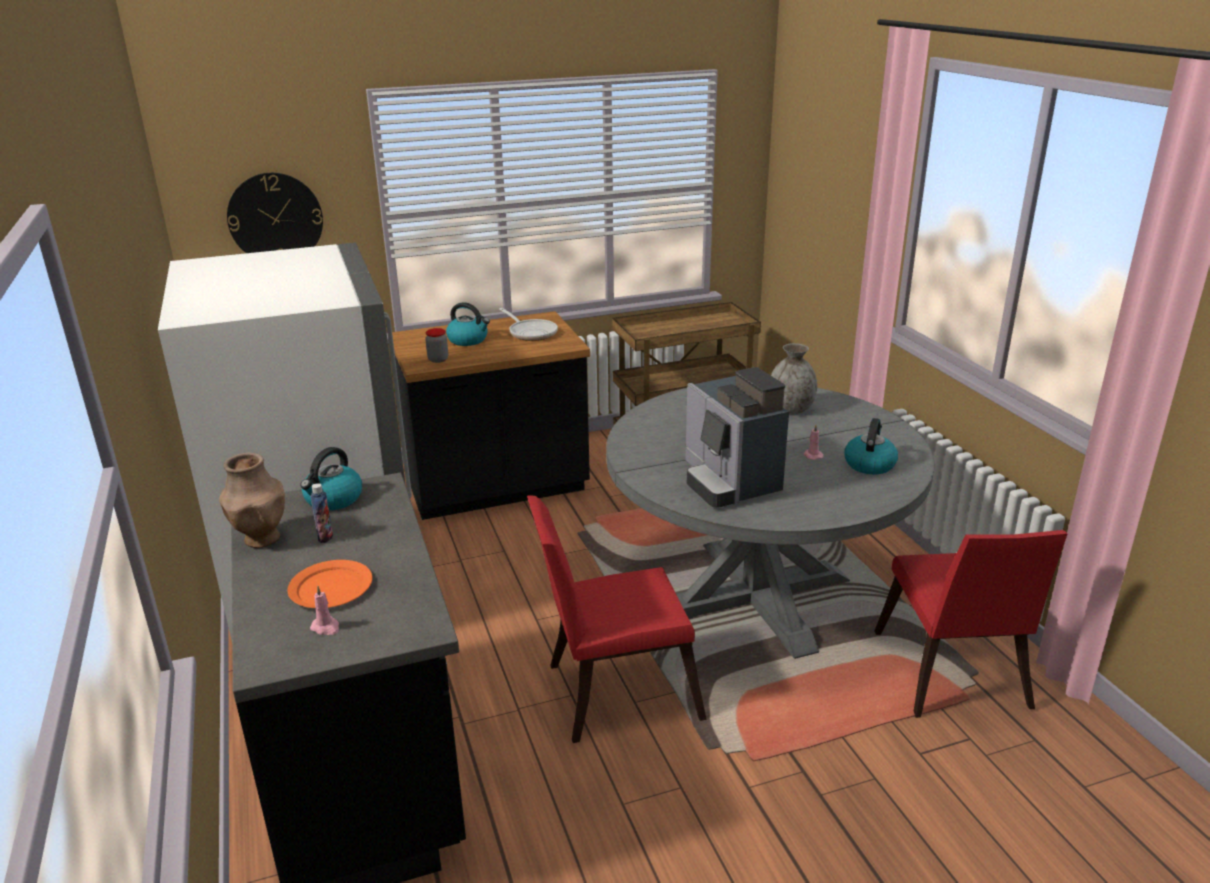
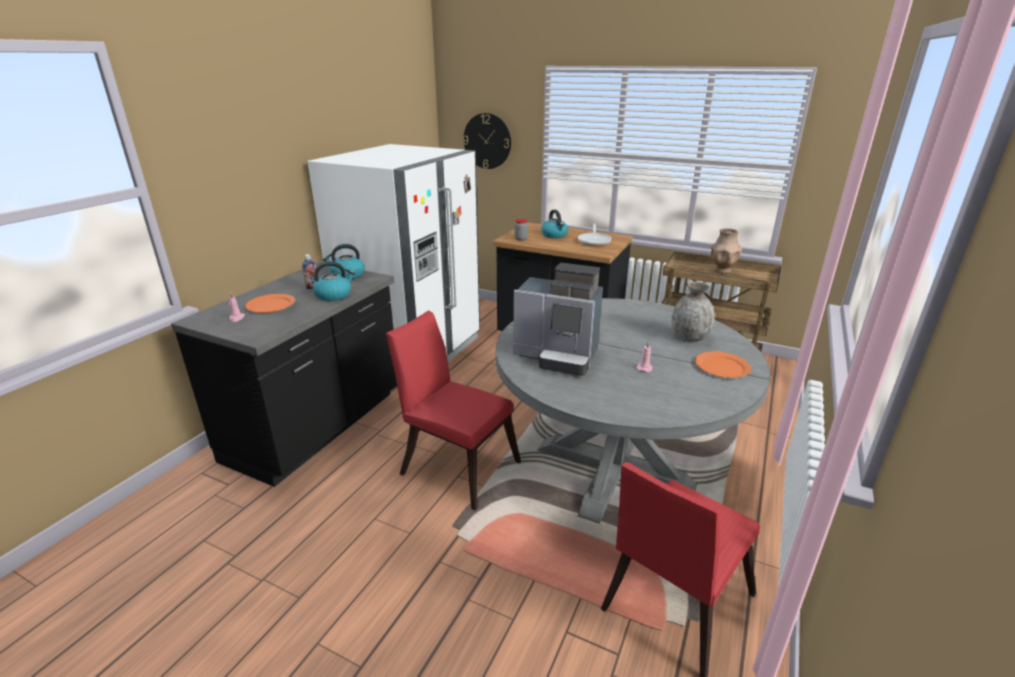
camera: 45 degrees right, 0 degrees up
(261, 539) = (294, 278): brown vase -> brown vase (722, 271)
(729, 482) = (558, 356): coffee machine -> coffee machine turned 90 degrees counterclockwise
(860, 425) = (722, 367): none -> orange plate
(869, 464) = (676, 391): kettle -> kettle (334, 295)

